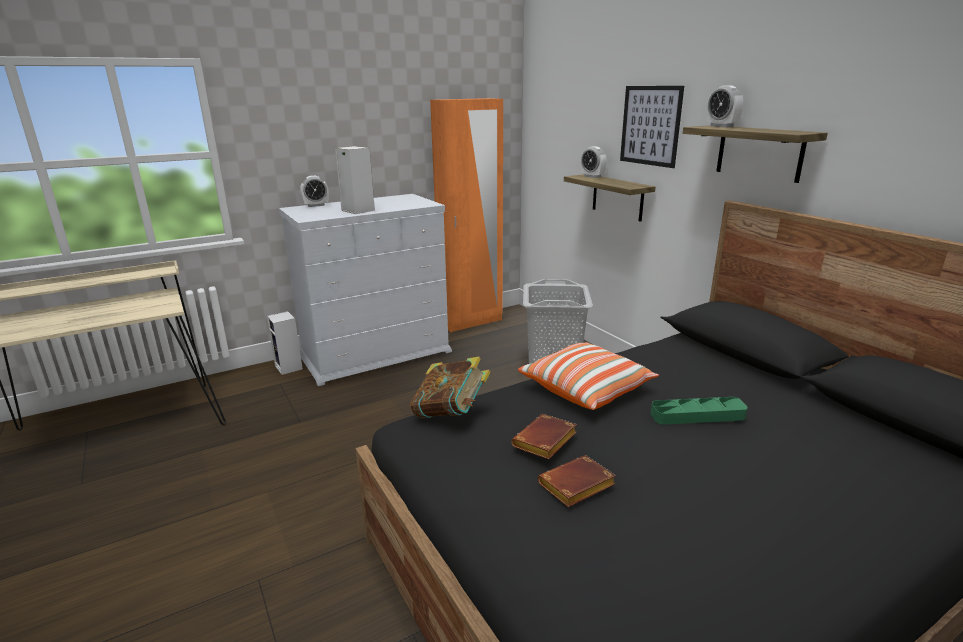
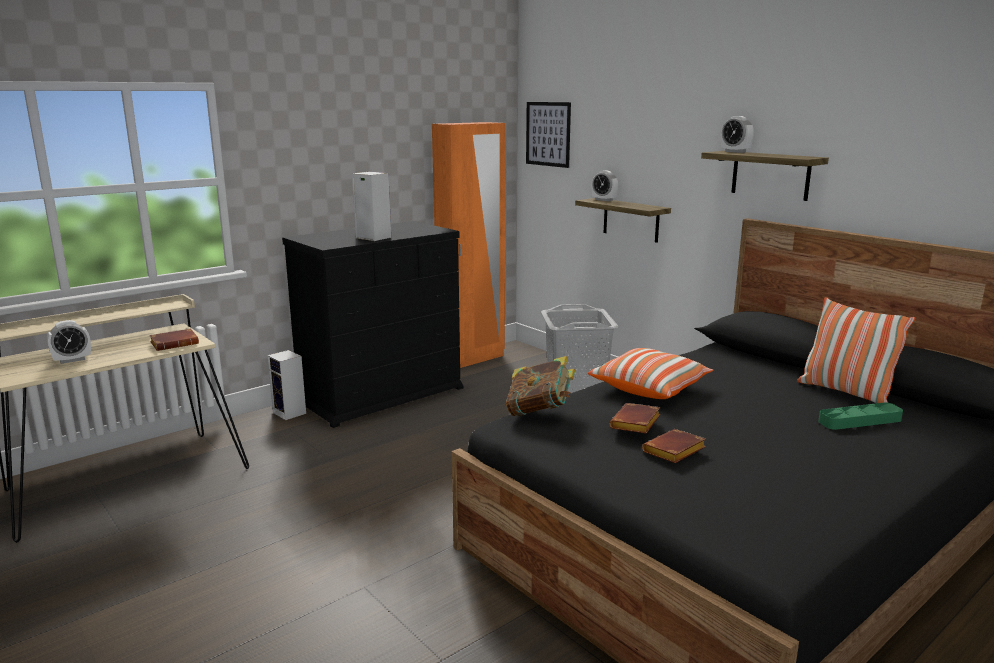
camera: 10 degrees left, 5 degrees down
(150, 309) = (175, 343): none -> brown book
(316, 205) = (321, 234): alarm clock -> alarm clock (72, 360)
(376, 353) = (381, 394): white dresser -> black dresser
(650, 126) = (663, 150): picture -> picture (548, 134)
(697, 415) = (752, 399): green tray -> green tray (859, 420)
(816, 411) = (845, 392): none -> pillow

